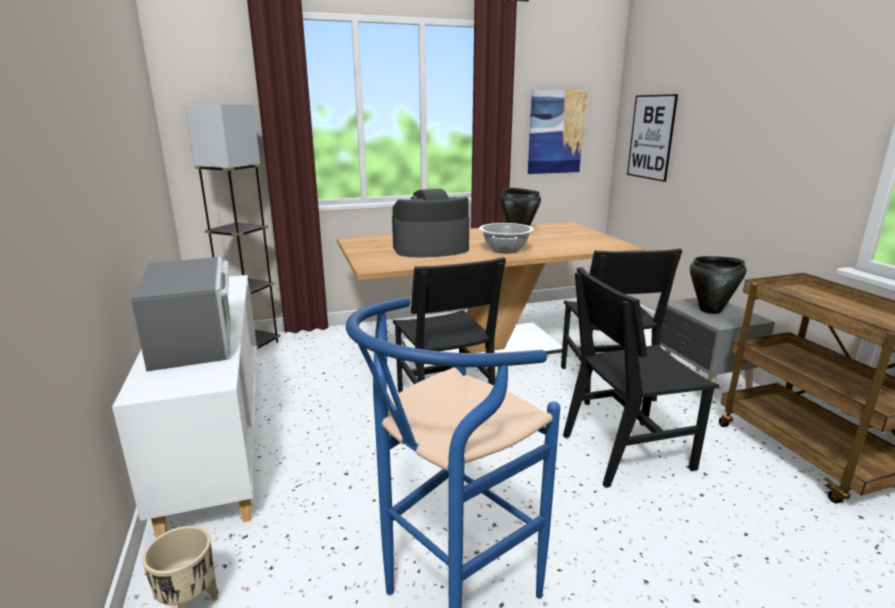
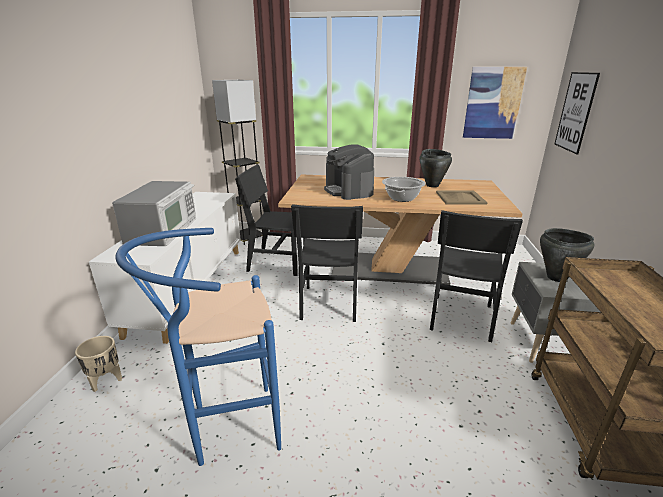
camera: 25 degrees right, 5 degrees up
(430, 249) = (349, 191): coffee machine -> coffee machine turned 120 degrees counterclockwise
(567, 242) = (460, 198): none -> beige tray
(626, 451) = (429, 374): black chair -> black chair (278, 263)

